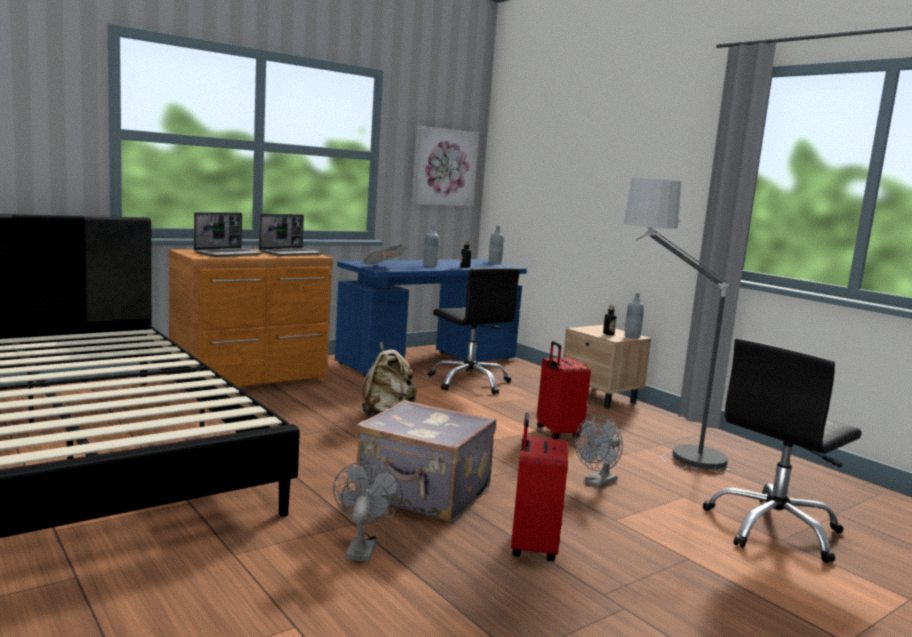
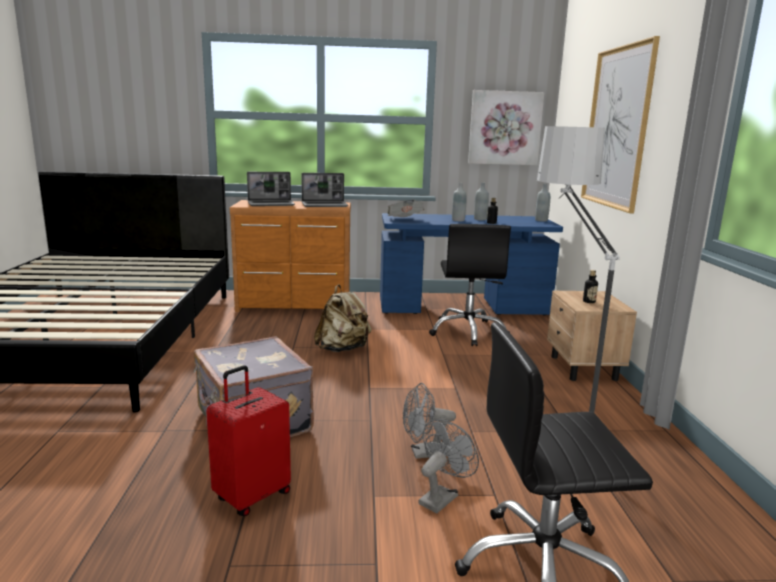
camera: 35 degrees right, 5 degrees up
(362, 547) = (134, 452): grey fan -> grey fan (441, 497)
(557, 433) = (470, 394): red suitcase -> none
(597, 175) = (617, 128): none -> picture
(632, 337) = (612, 308): grey bottle -> grey bottle (480, 219)

